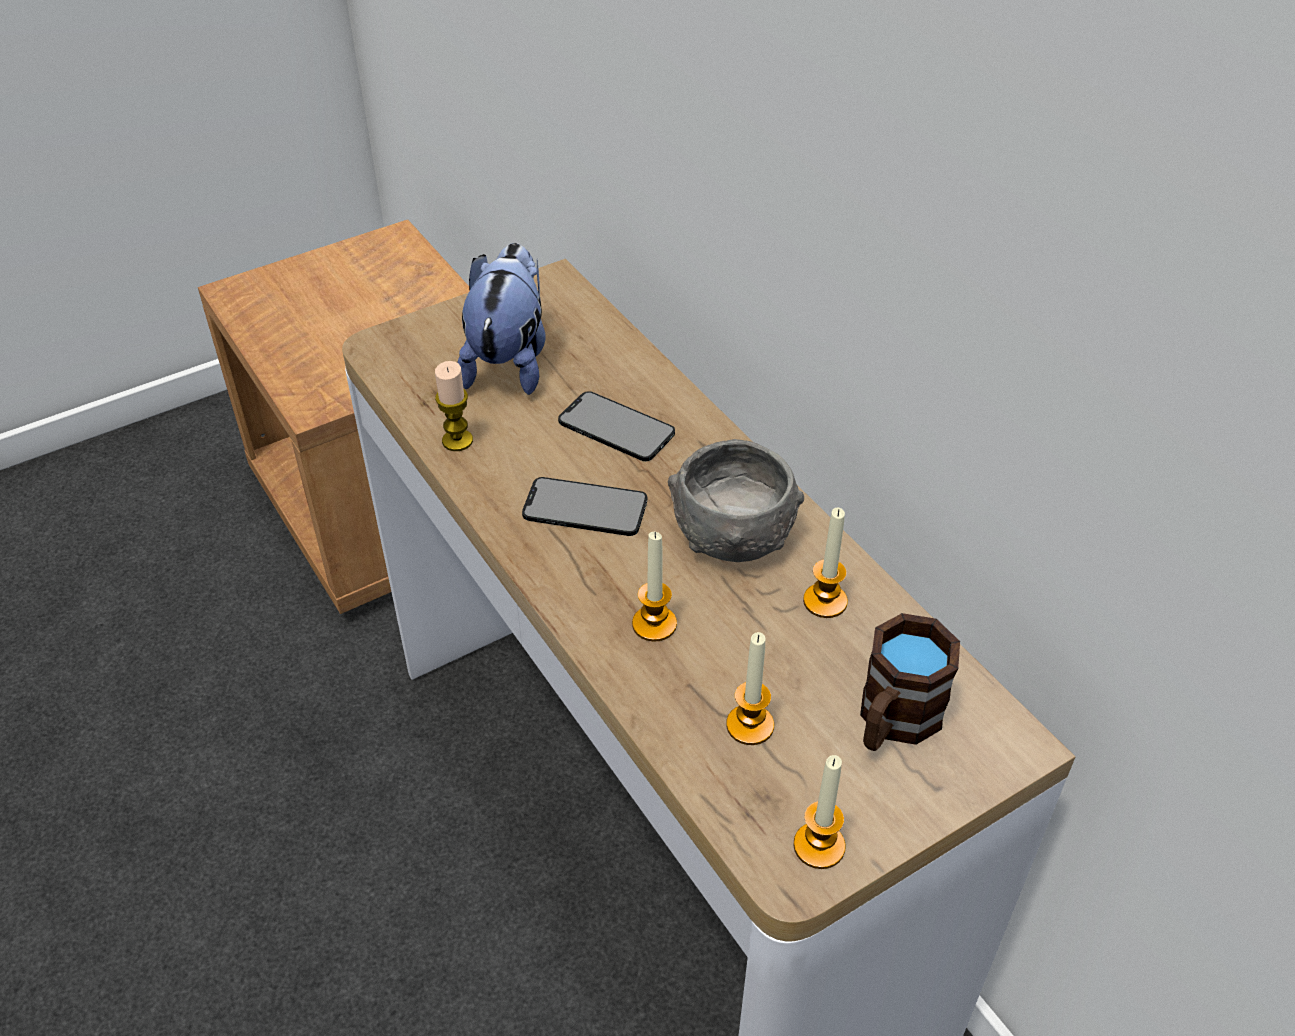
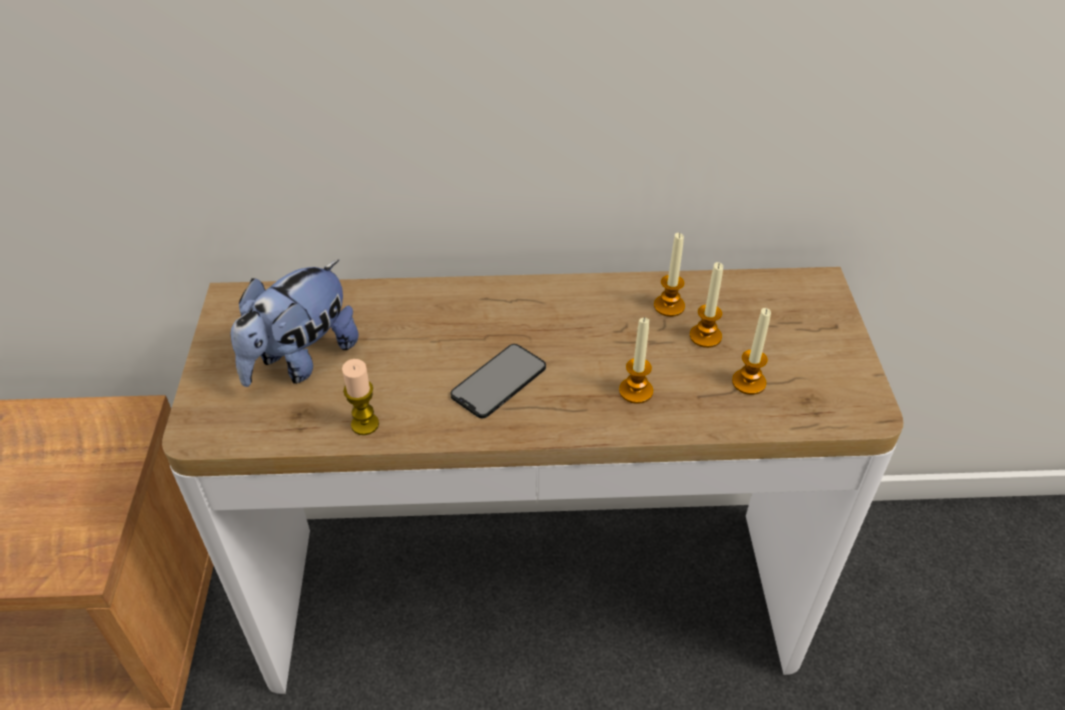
camera: 60 degrees left, 0 degrees up
(509, 361) = (301, 360): plush toy -> plush toy turned 90 degrees counterclockwise
(616, 427) = (430, 332): phone -> none
(732, 533) = (581, 320): grey bowl -> none
(819, 846) = (854, 392): candle -> candle (705, 336)
(893, 722) = (780, 321): brown mug -> none

